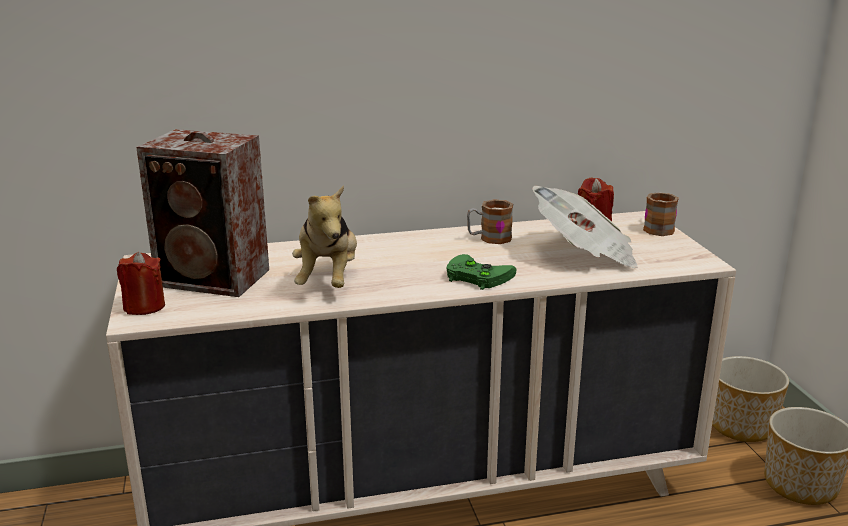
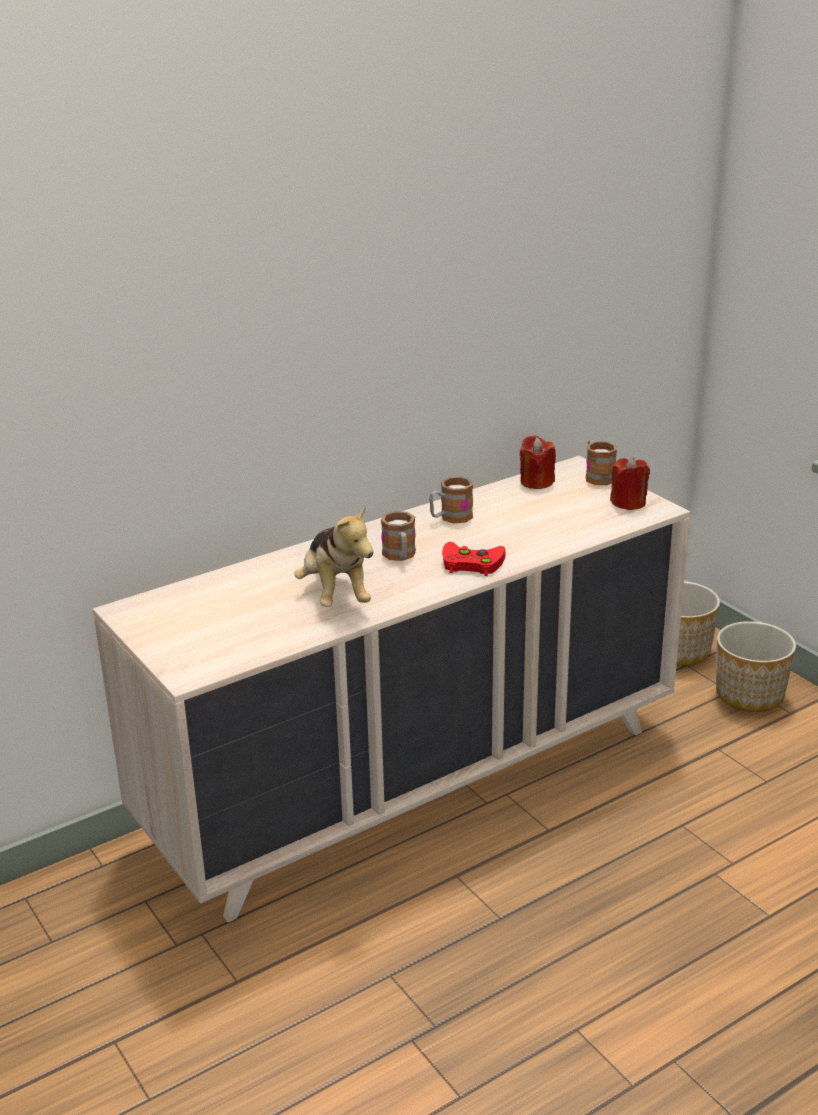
camera: 20 degrees left, 5 degrees up
(144, 306) = (181, 660): red candle -> red candle (628, 503)
(216, 279) = (221, 615): speaker -> none
(416, 260) = (400, 556): none -> mug
(475, 276) = (470, 563): green game controller -> red game controller
(585, 254) = (551, 519): newspaper -> none

